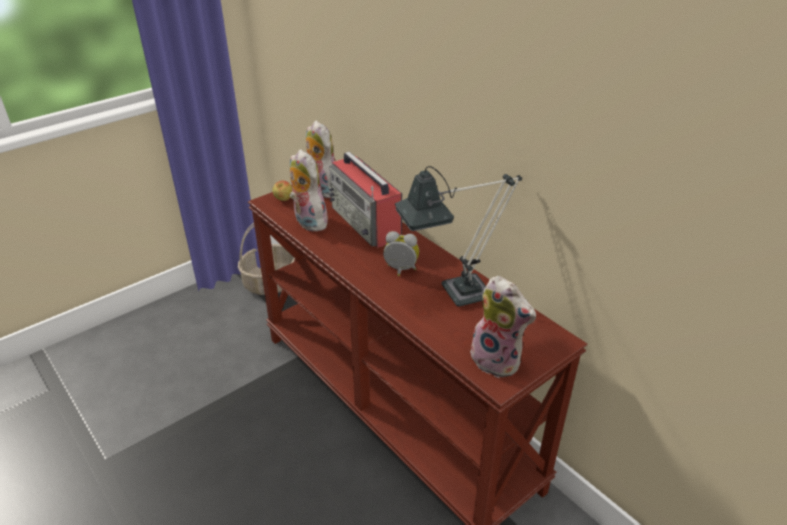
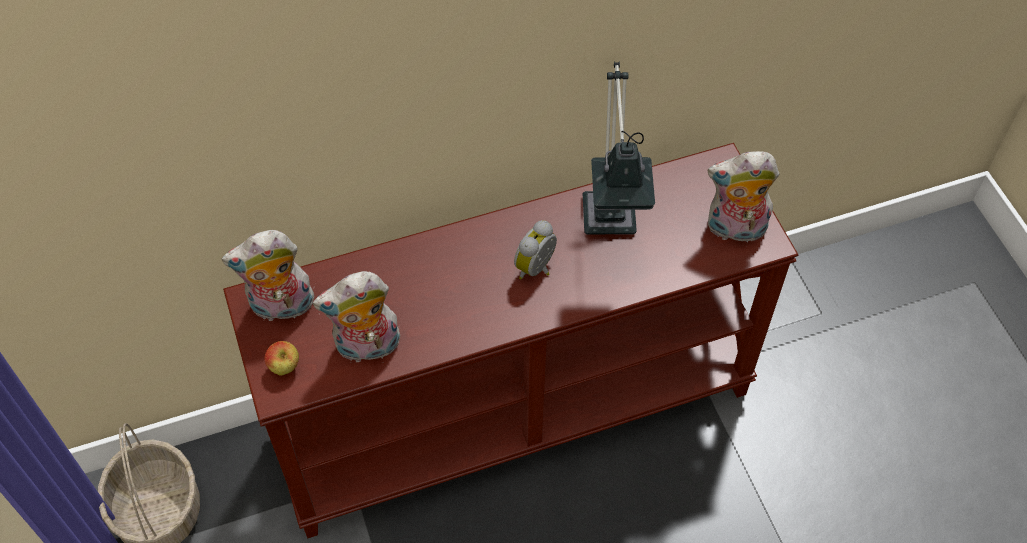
camera: 70 degrees left, 20 degrees up
(366, 223) = (406, 275): radio -> none
(498, 360) = (734, 230): plush toy -> plush toy turned 150 degrees counterclockwise

